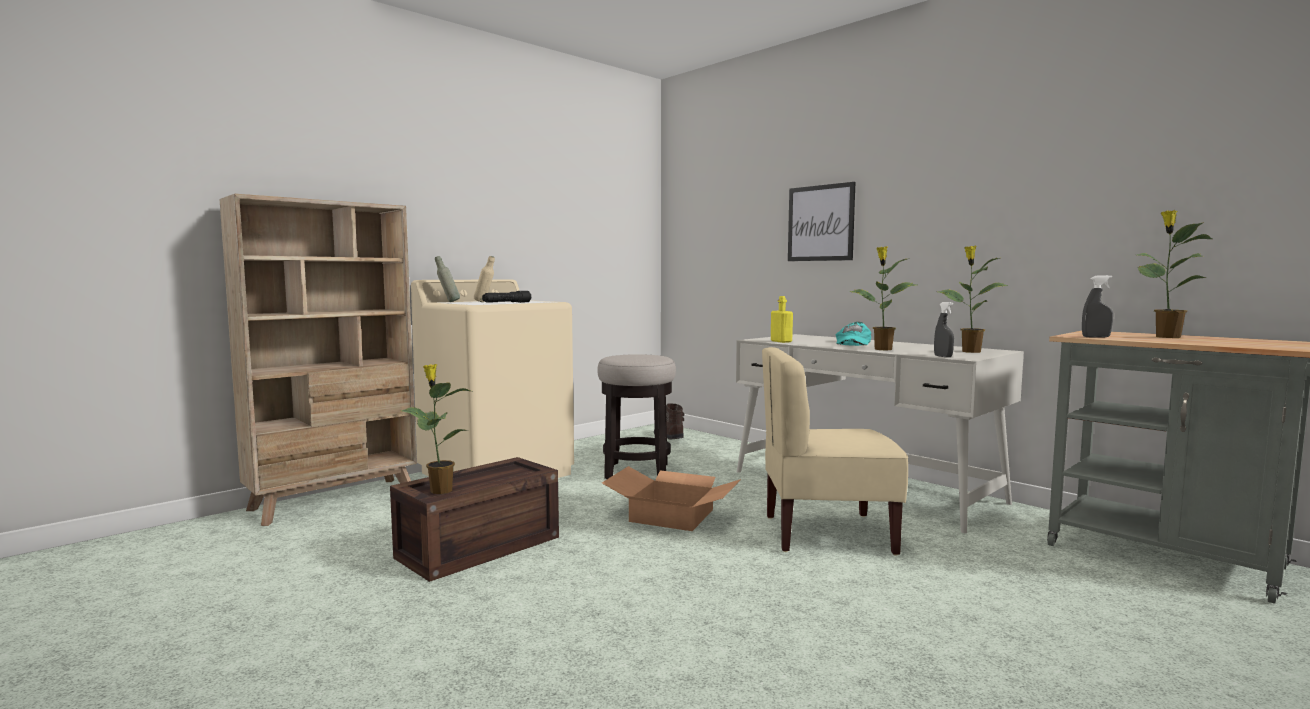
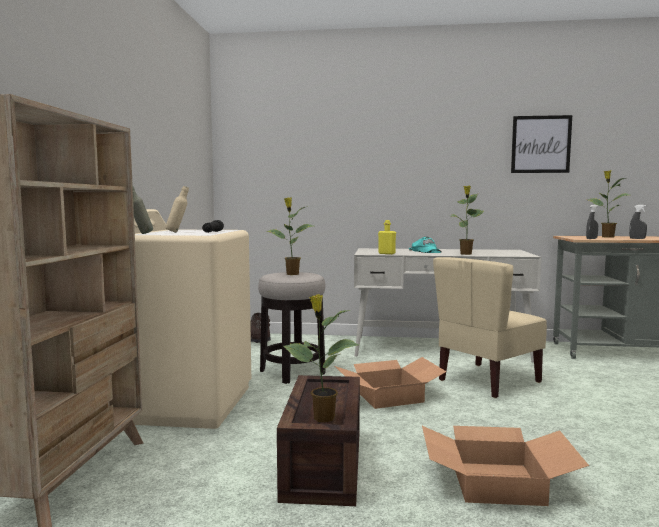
camera: 40 degrees left, 0 degrees up
(567, 615) = (496, 484): none -> cardboard box
(820, 223) = (375, 166): picture -> picture (540, 144)
(943, 356) = (515, 255): grey spray bottle -> grey spray bottle (637, 238)
(970, 351) = (506, 252): potted plant -> potted plant (291, 274)

